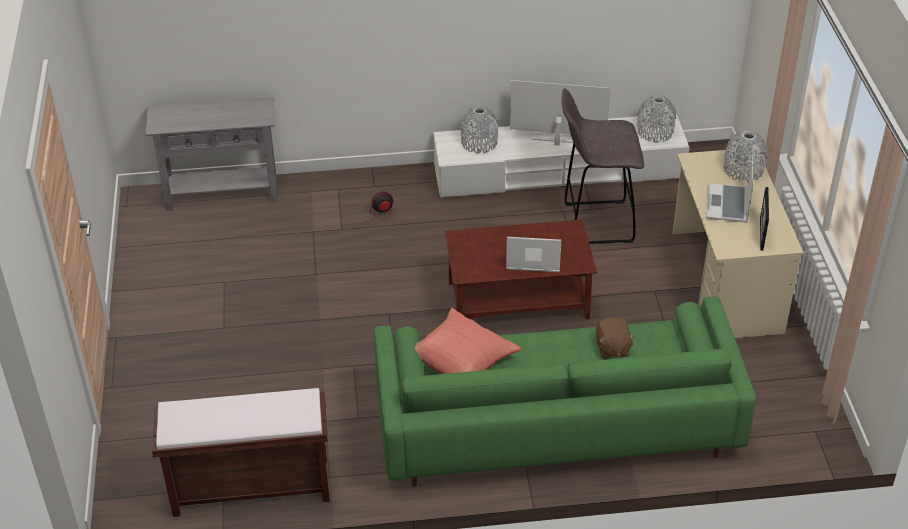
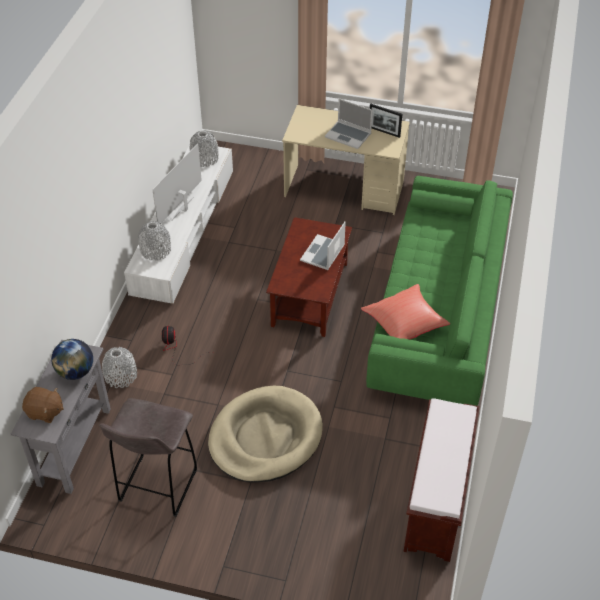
camera: 70 degrees left, 5 degrees up
(235, 118) = (75, 372): none -> globe
(286, 322) = (265, 437): none -> beige dog bed
(595, 223) = (251, 230): grey stool -> grey stool (157, 487)
(612, 348) = (423, 245): brown plush toy -> brown plush toy (45, 412)
(743, 170) = (317, 118): grey vase -> grey vase (120, 376)

